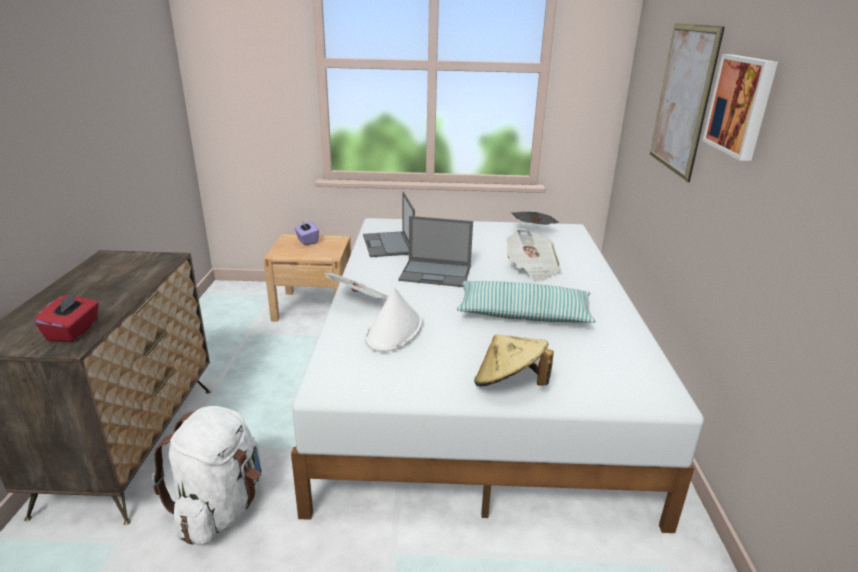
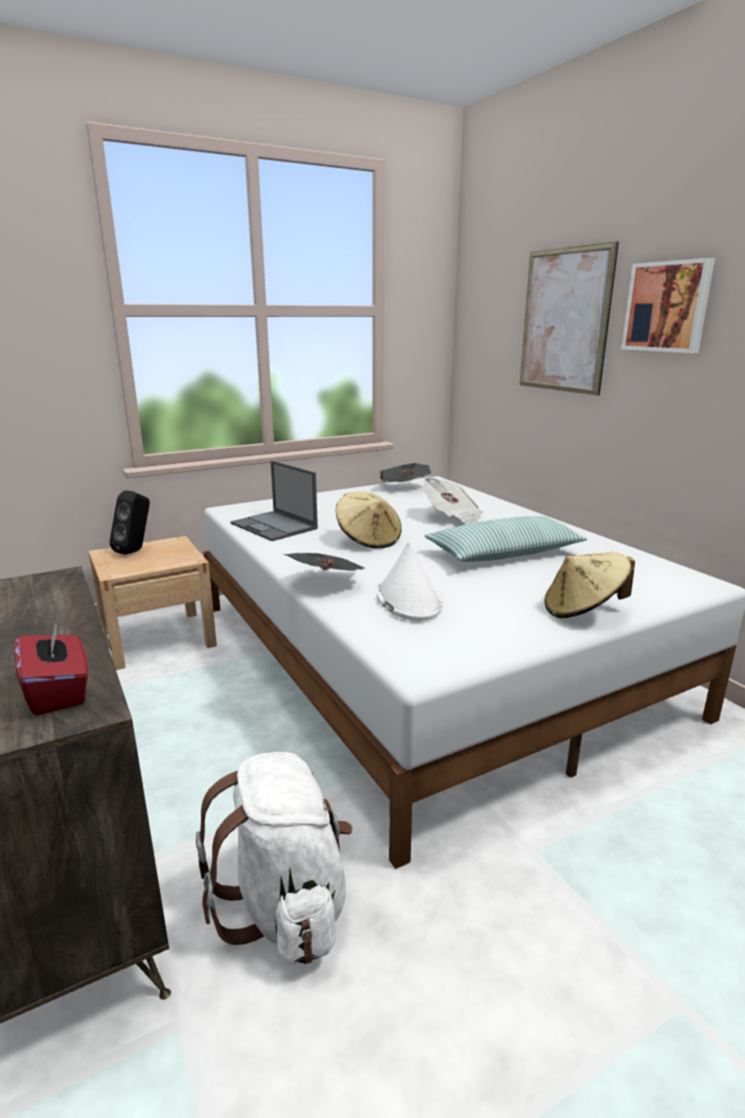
camera: 30 degrees left, 5 degrees down
(307, 241) = (136, 551): purple tissue box -> black speaker
(436, 273) = (368, 540): laptop -> beige hat

